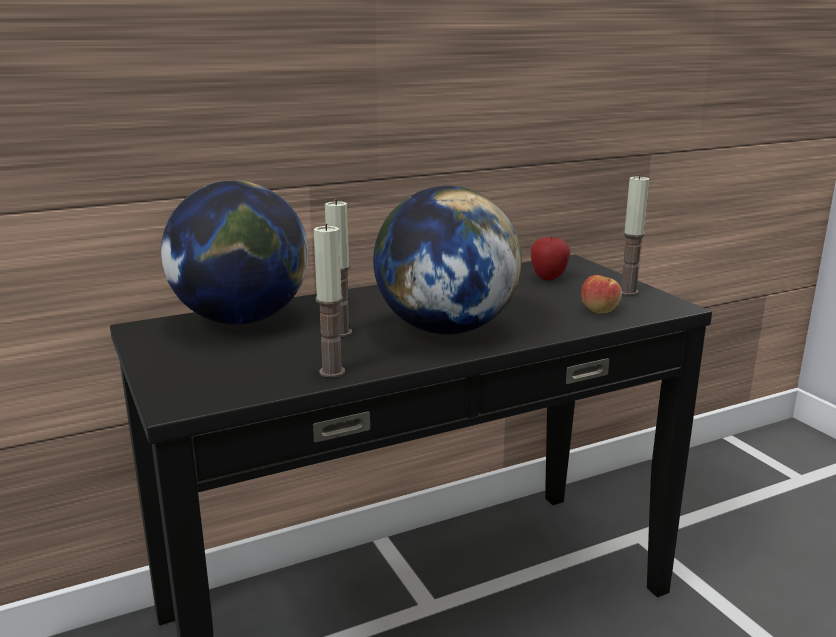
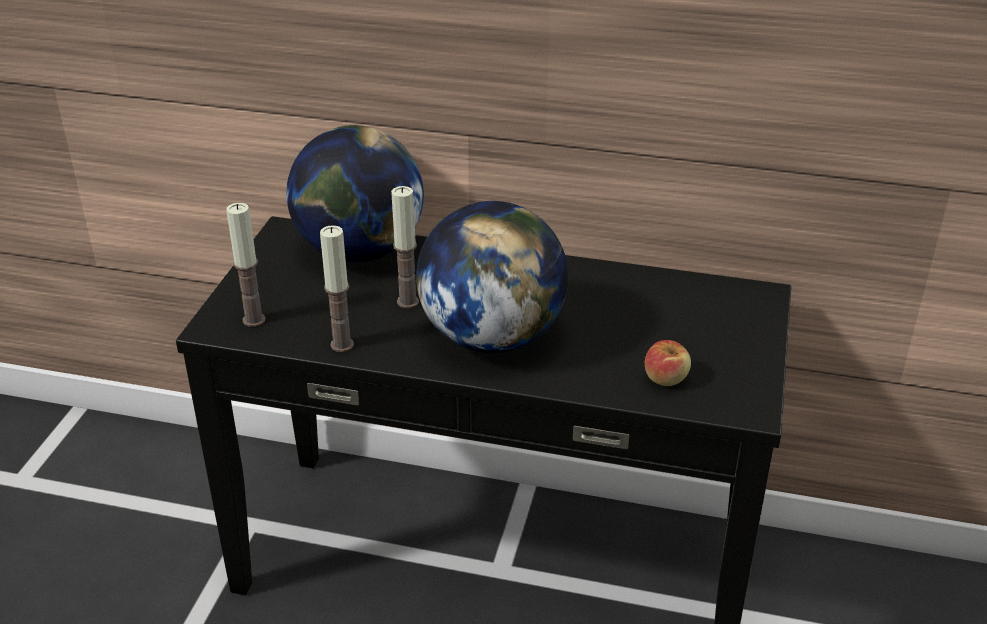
camera: 40 degrees right, 15 degrees up
(548, 278) = (694, 310): apple -> none
(628, 292) = (740, 367): candle -> candle (254, 320)

